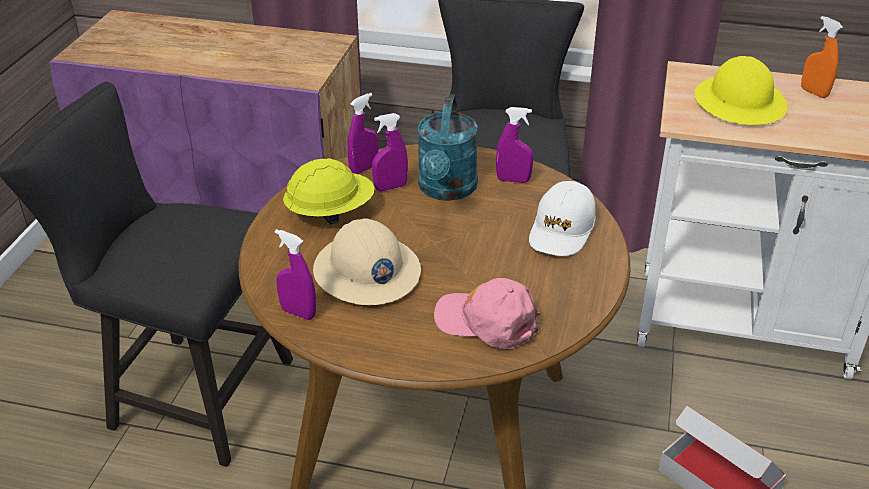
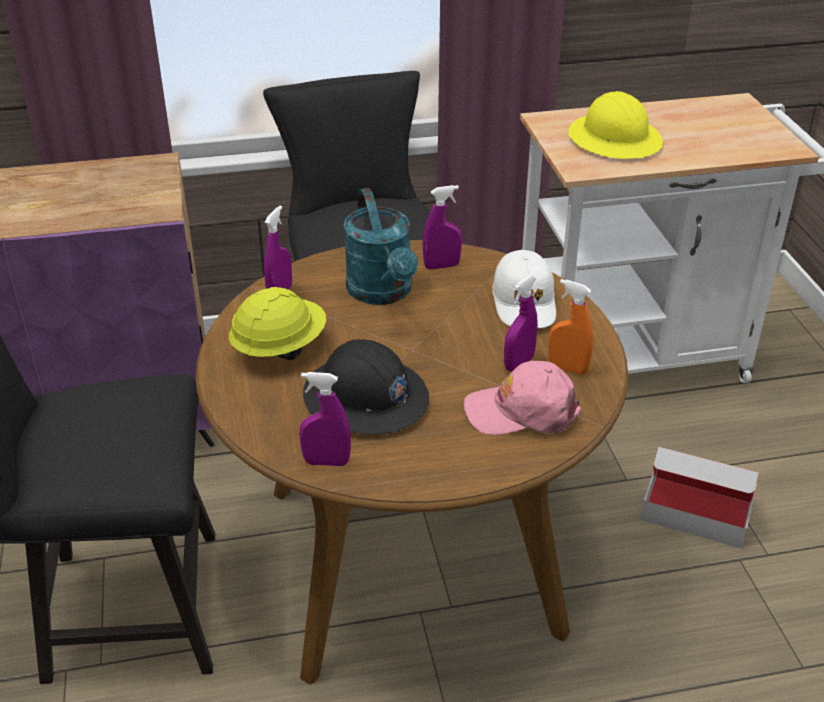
camera: 25 degrees left, 0 degrees up
(366, 272) = (365, 399): beige hard hat -> black hard hat
(390, 187) = (323, 305): purple spray bottle -> purple spray bottle (519, 363)
(814, 92) = (669, 116): orange spray bottle -> orange spray bottle (567, 368)

